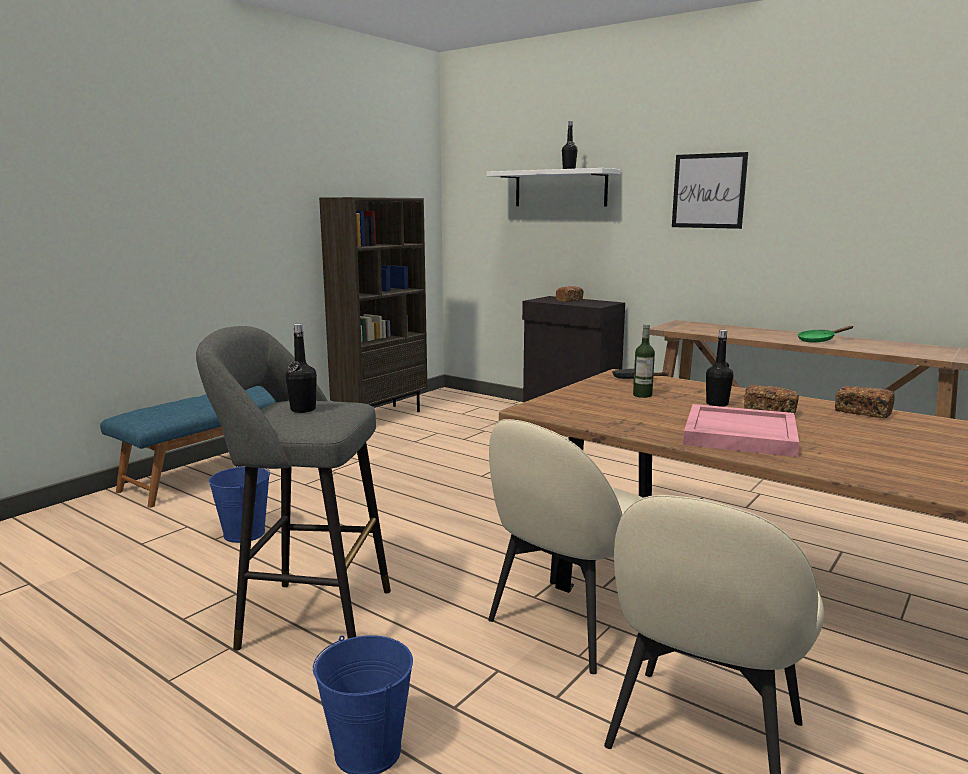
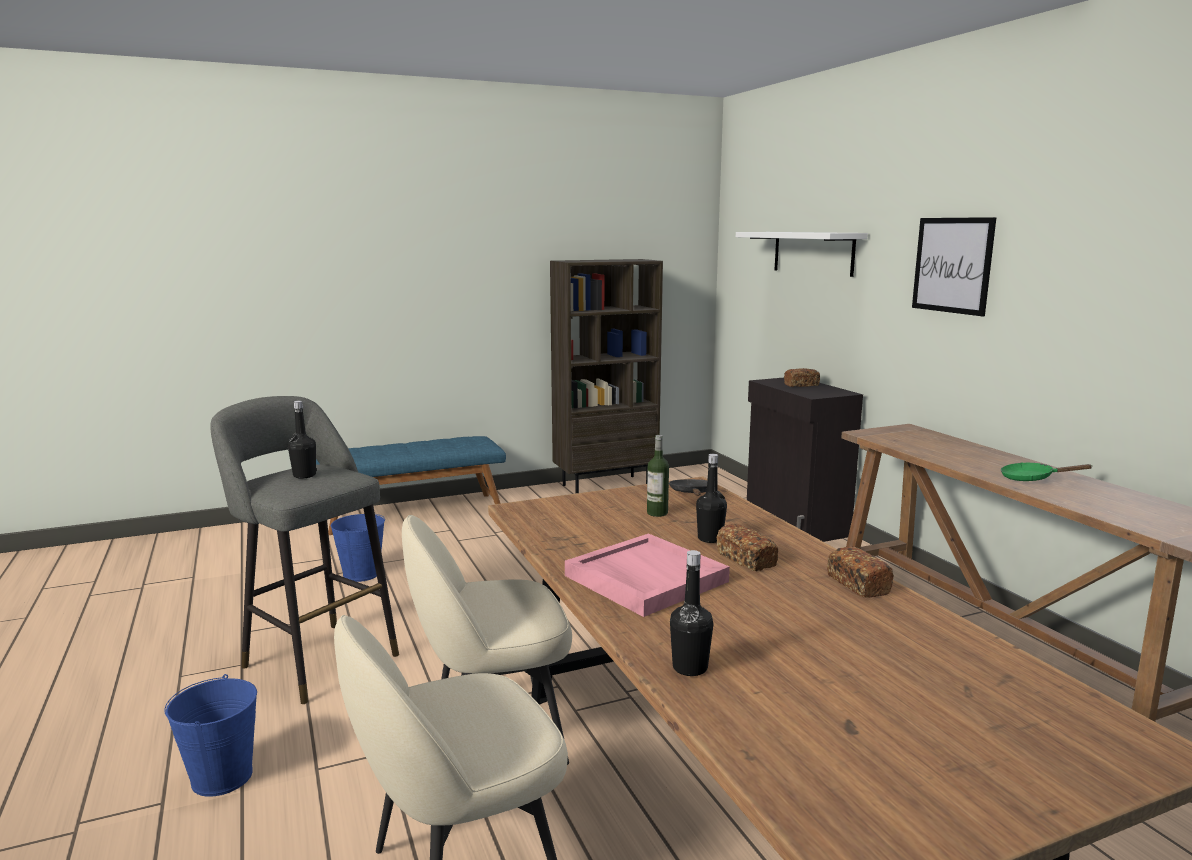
camera: 30 degrees right, 0 degrees up
(569, 169) = (807, 232): black bottle -> black bottle (690, 668)

